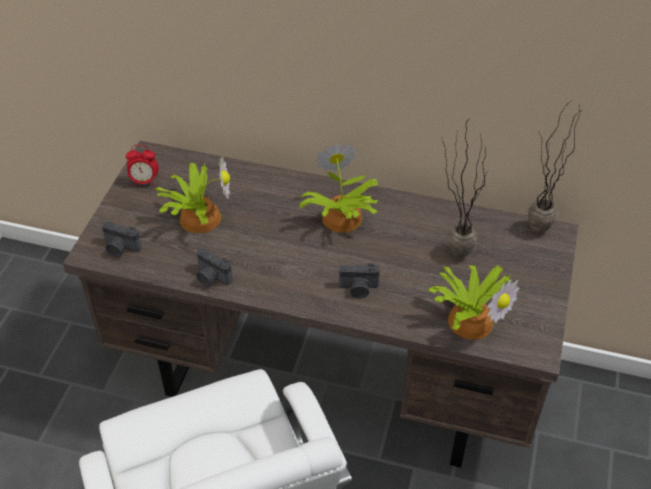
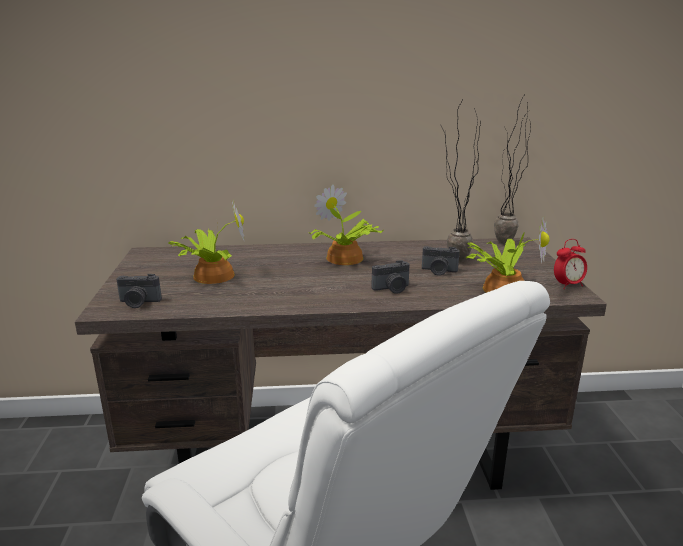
camera: 20 degrees left, 25 degrees down
(144, 181) = (146, 265): alarm clock -> alarm clock (567, 285)
(211, 278) = (246, 304): camera -> camera (439, 271)

